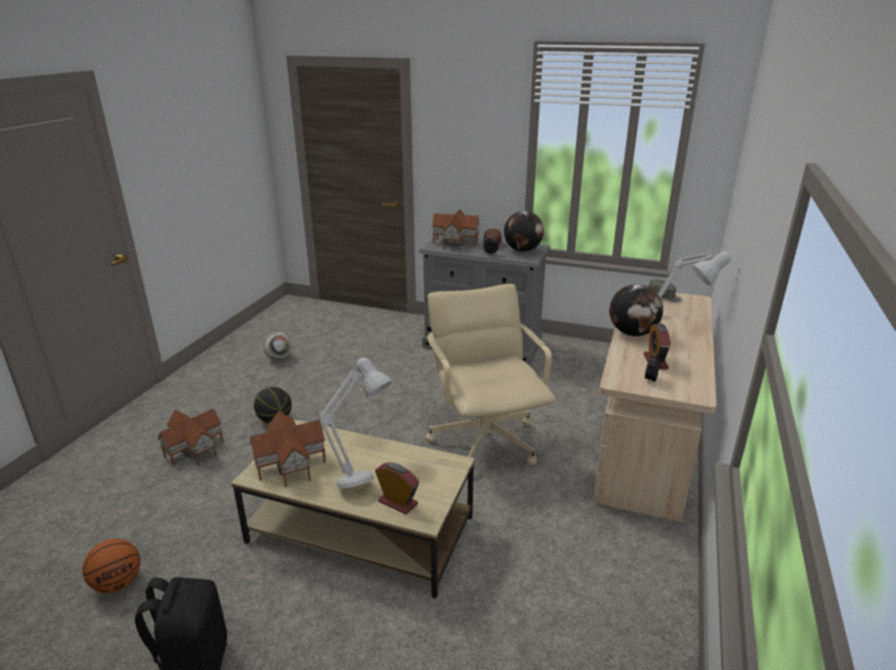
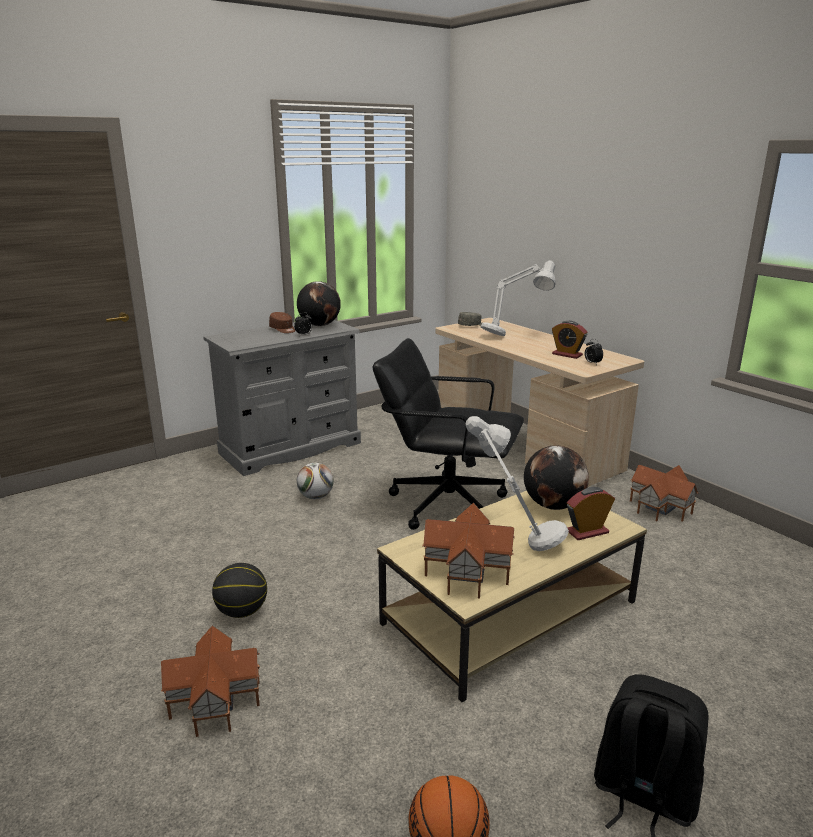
camera: 55 degrees left, 5 degrees down
(279, 358) = (98, 568): football -> football (315, 497)
(455, 242) = (244, 337): toy house -> toy house (659, 507)
(485, 441) = (447, 503): beige office chair -> black office chair
(632, 333) = (516, 347): globe -> globe (553, 505)

